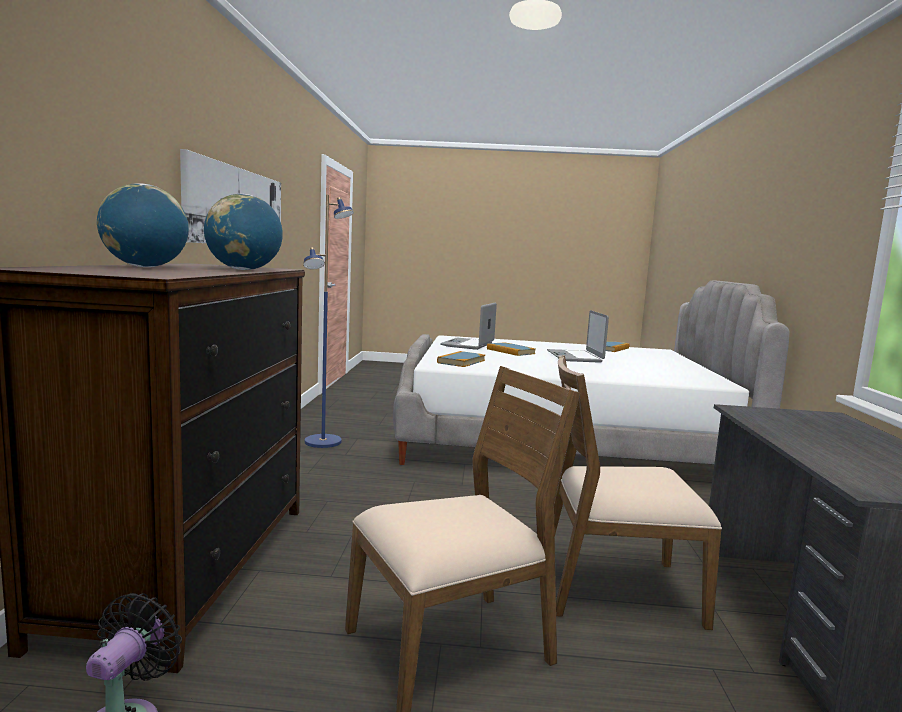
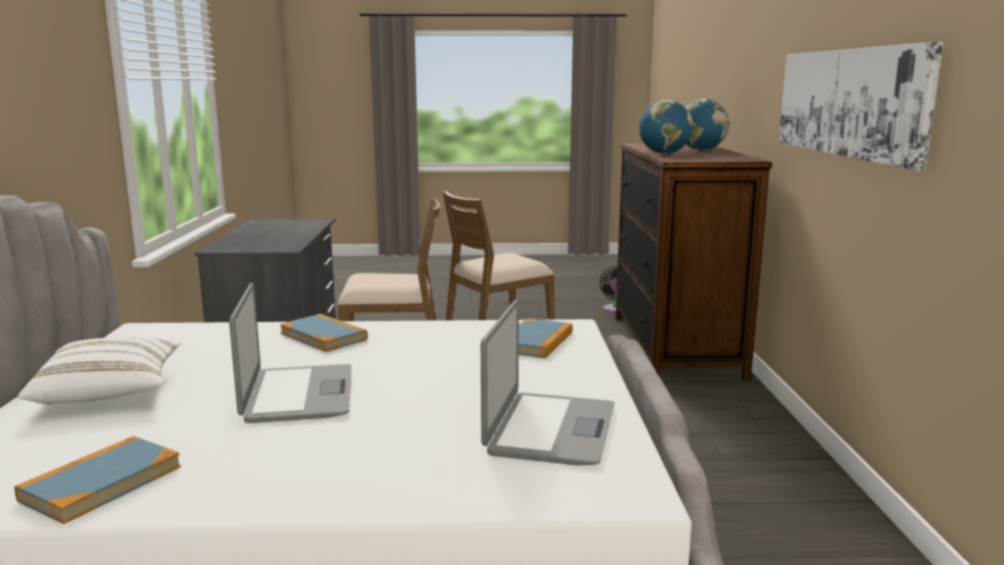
camera: 175 degrees right, 5 degrees up
(323, 442) = (756, 484): blue floor lamp -> none
(510, 351) = (442, 402): book -> book (323, 336)
(662, 363) = (109, 392): none -> white pillow

